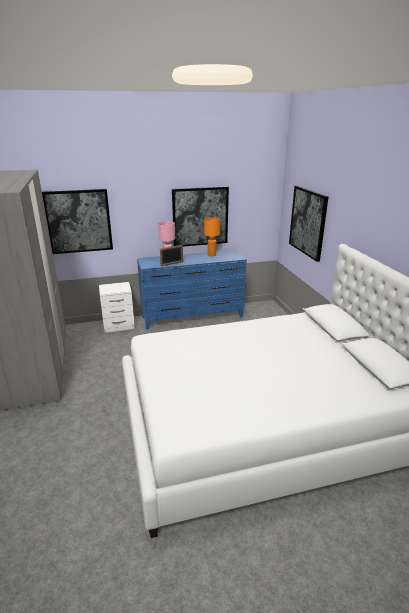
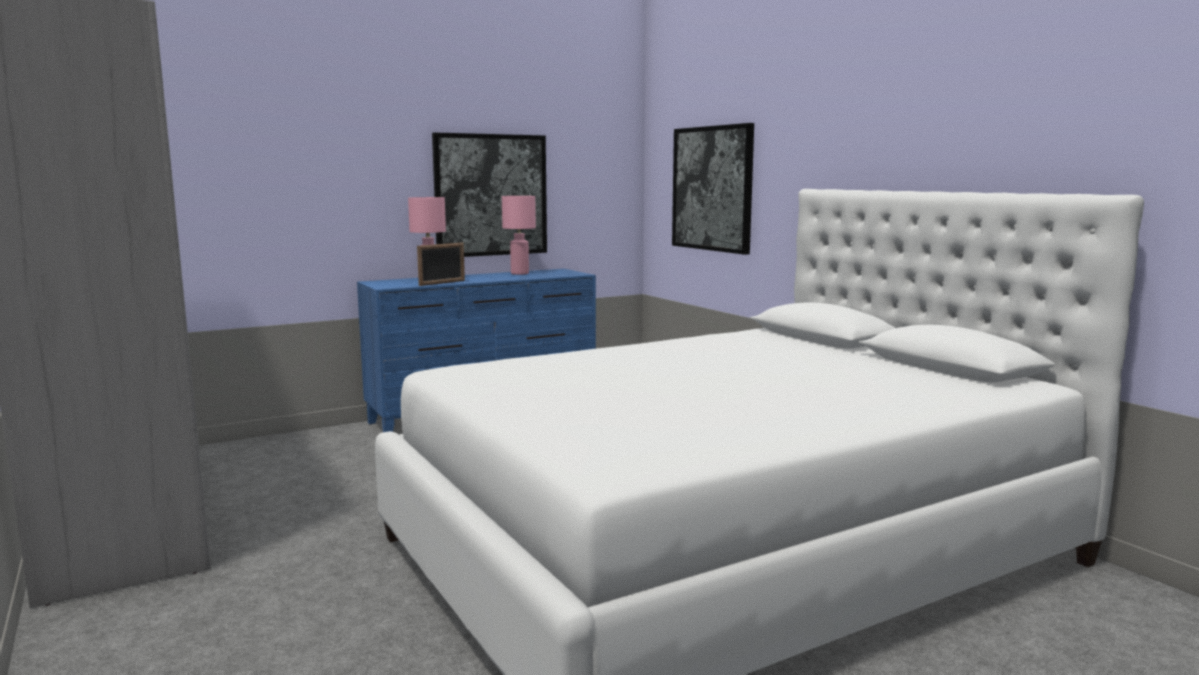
camera: 15 degrees left, 15 degrees down
(78, 221) = (224, 191): picture -> none
(119, 325) = (317, 439): white nightstand -> none
(211, 255) = (519, 273): orange table lamp -> pink table lamp

